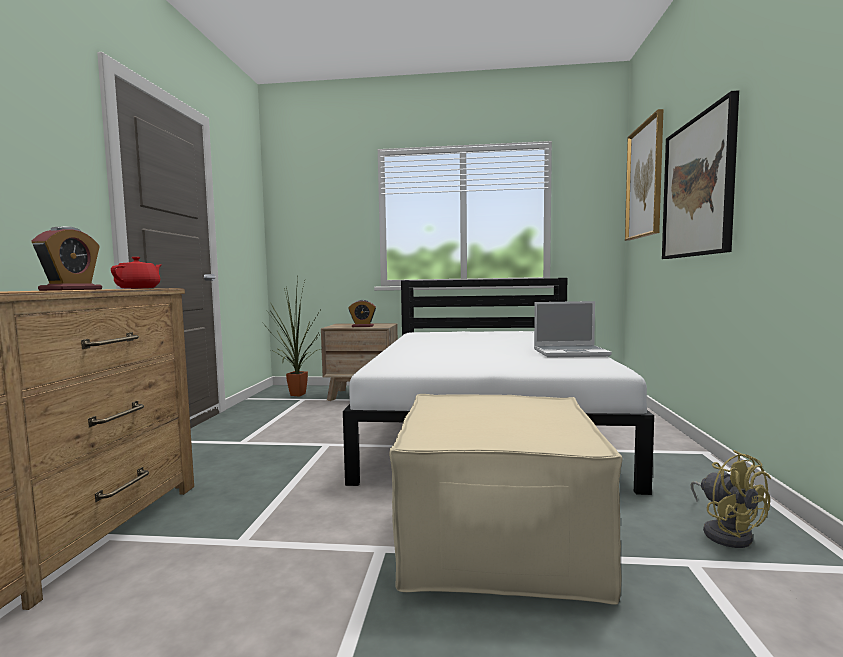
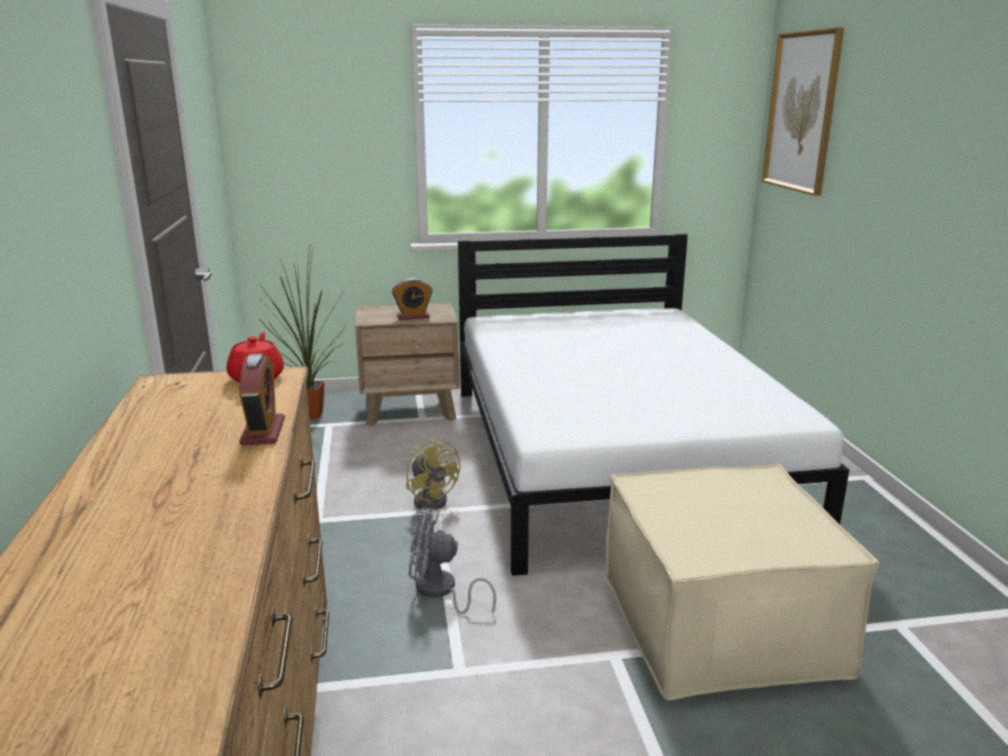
camera: 15 degrees left, 15 degrees up
(281, 489) = (440, 591): none -> grey fan
(571, 353) = (736, 378): laptop -> none
(698, 187) = (888, 167): picture -> none
(726, 532) = (915, 585): yellow fan -> yellow fan (432, 499)

